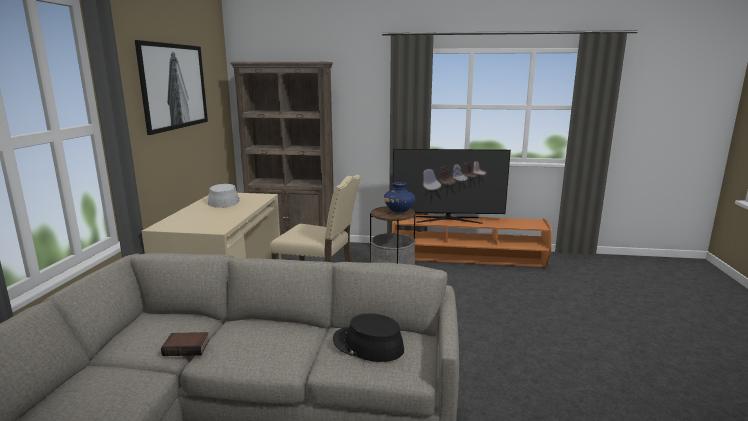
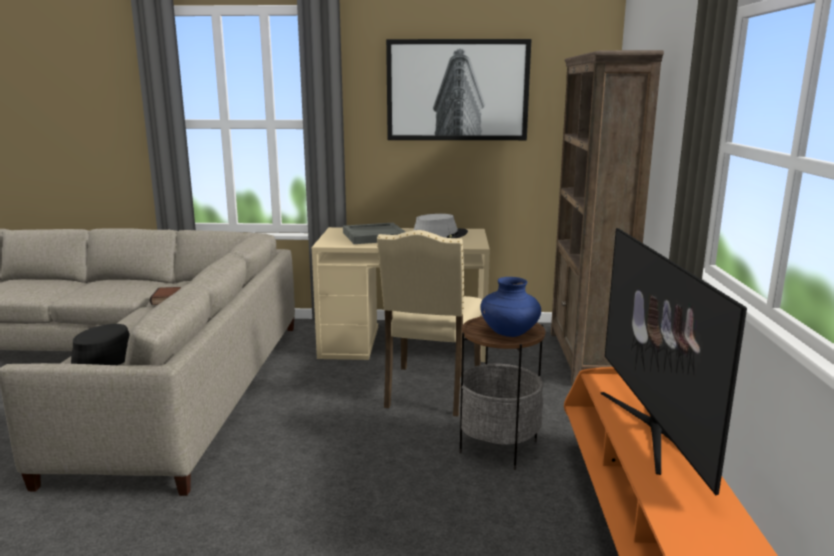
camera: 85 degrees right, 0 degrees up
(205, 216) = (374, 236): none -> grey tray

